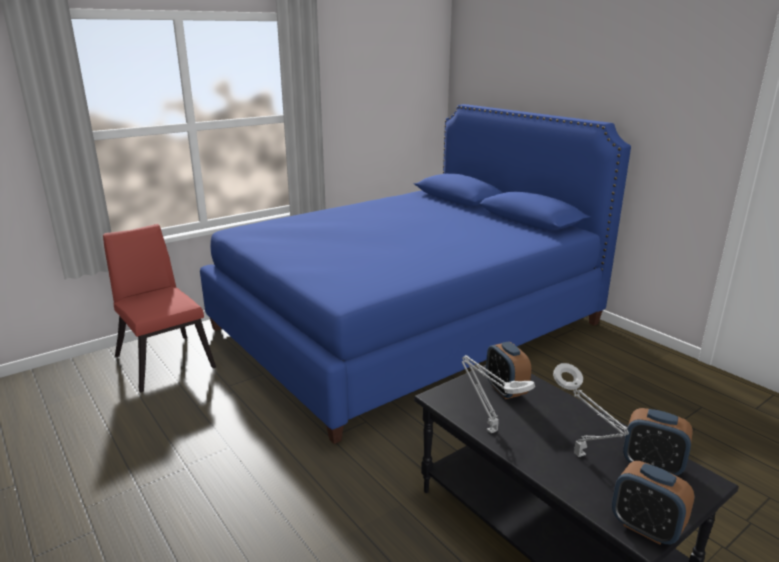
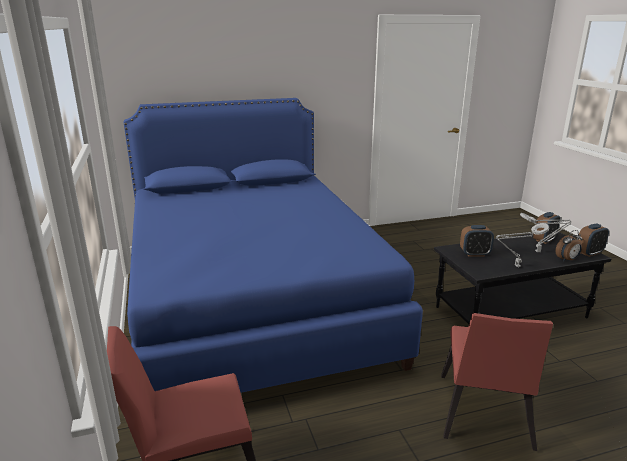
camera: 70 degrees left, 0 degrees up
(265, 509) = (483, 415): none -> red chair
(574, 491) = (567, 260): none -> alarm clock

